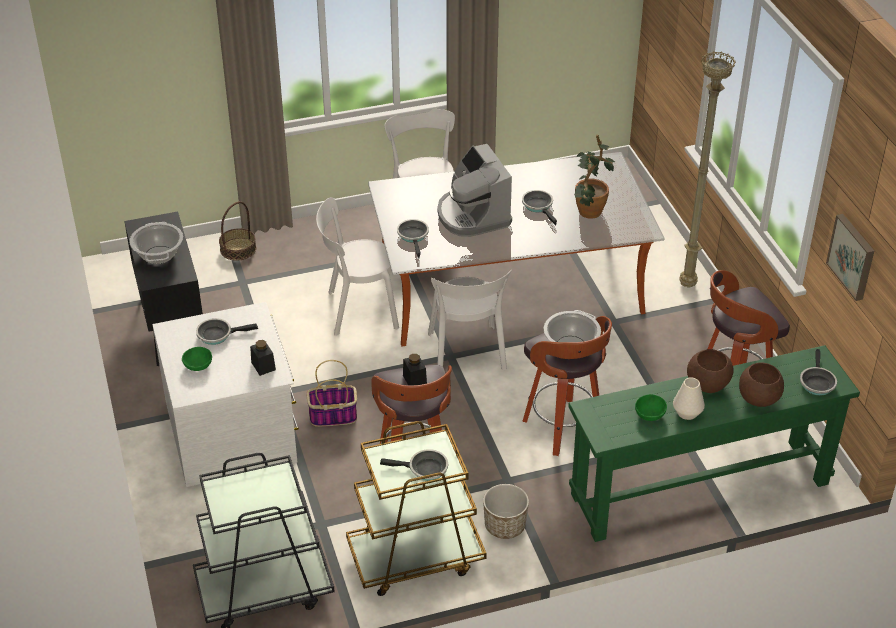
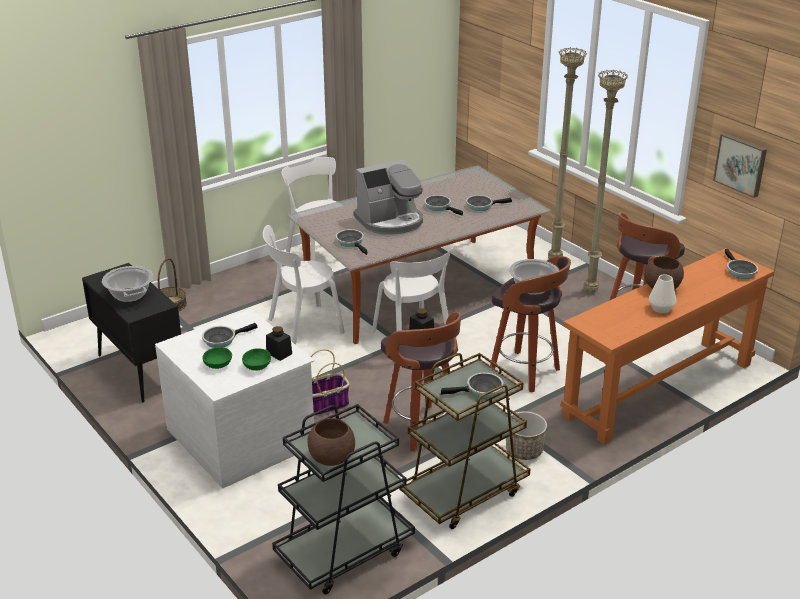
camera: 20 degrees left, 10 degrees down
(472, 215) = (390, 221): coffee machine -> coffee machine turned 75 degrees counterclockwise
(587, 215) = (481, 206): potted plant -> frying pan
(650, 415) = (634, 316): green bowl -> green bowl (257, 367)
(699, 489) = (659, 389): green console table -> orange console table
(703, 339) = (590, 292): none -> beige floor lamp
(758, 399) = (706, 289): brown bowl -> brown bowl (331, 458)

